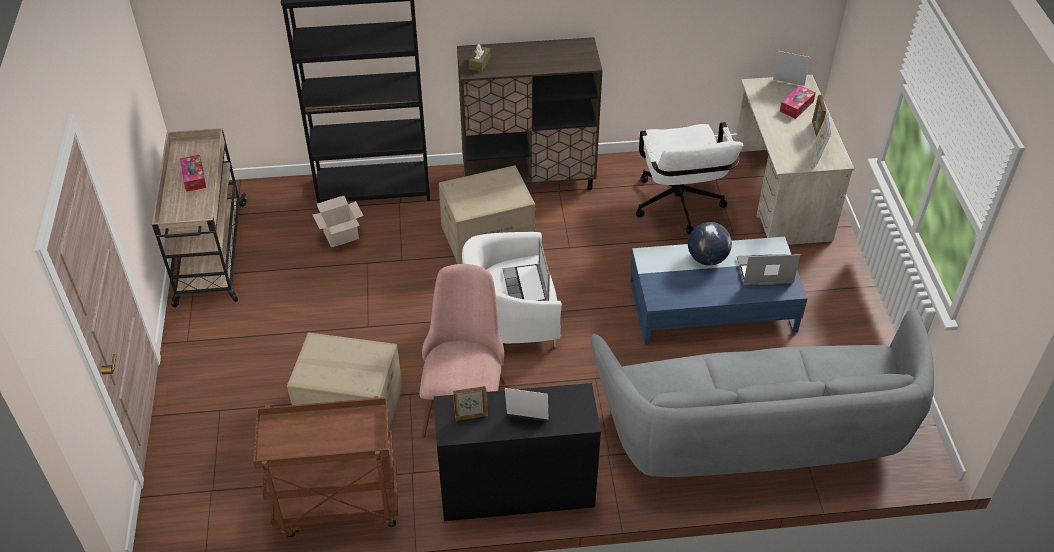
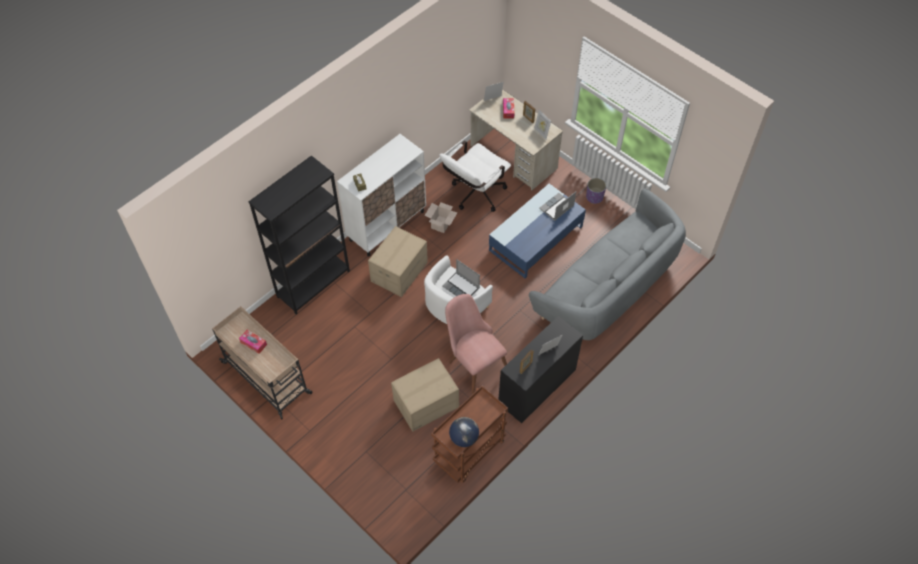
camera: 40 degrees left, 10 degrees up
(340, 236) = (325, 321): cardboard box -> cardboard box (441, 225)
(529, 179) = (387, 226): brown cabinet -> white cabinet
(679, 208) = (474, 195): white office chair -> white office chair turned 90 degrees clockwise
(707, 258) = (526, 217): globe -> globe (463, 438)
(855, 306) = (594, 197): none -> purple planter

